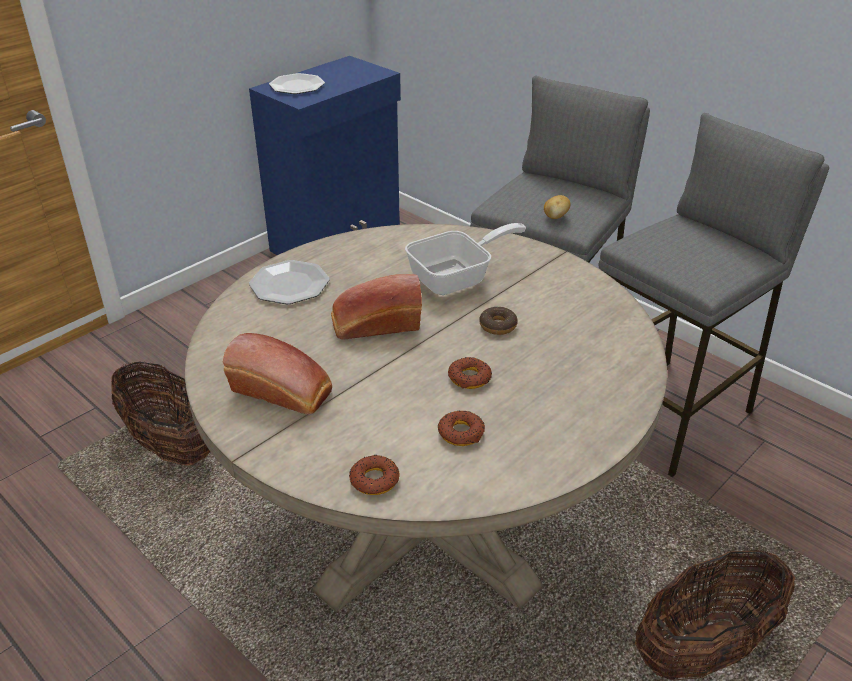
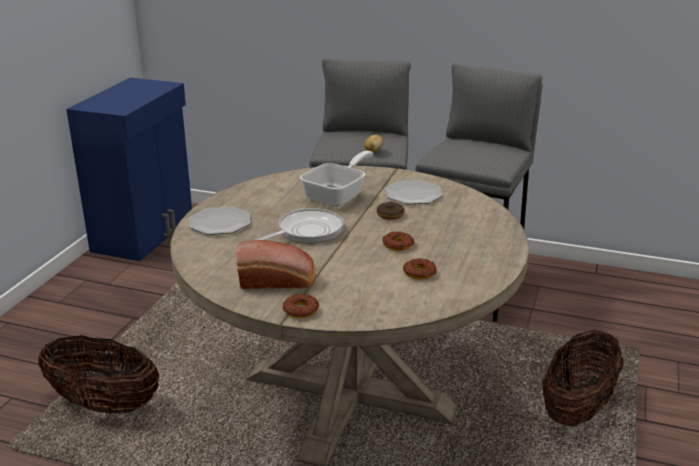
camera: 25 degrees left, 10 degrees down
(297, 86) = (107, 101): plate -> plate (413, 194)
(374, 480) = (387, 309): donut -> donut (300, 310)
(375, 325) = (306, 232): bread -> frying pan

